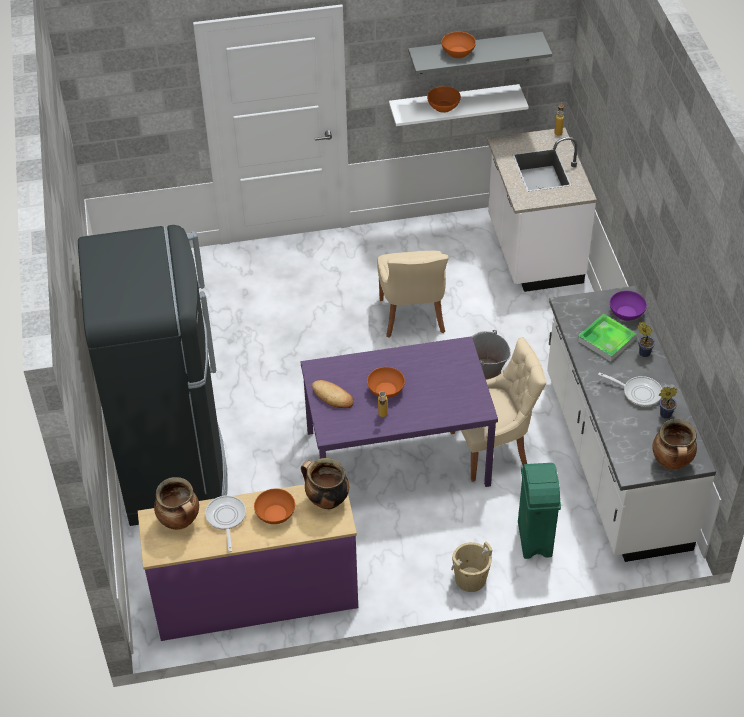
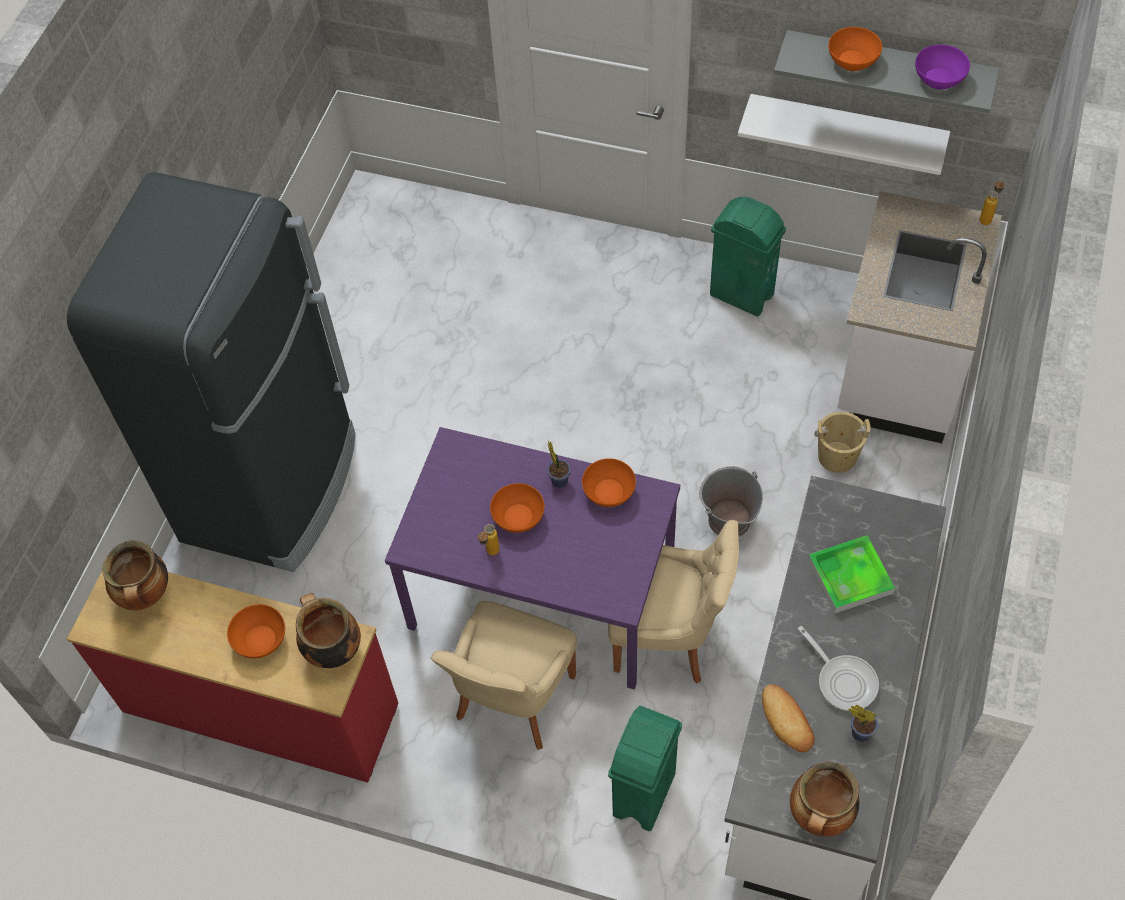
camera: 30 degrees right, 10 degrees up
(226, 519) = (200, 618): frying pan -> none
(256, 598) = (260, 709): purple dresser -> red dresser
(332, 396) = (446, 496): bread -> bread (787, 720)
(410, 245) = (741, 294): none -> green trash can
(413, 317) = (681, 401): beige chair -> beige chair (512, 700)
(443, 107) = (819, 130): orange bowl -> orange bowl (609, 492)
(470, 579) = (528, 811): beige bucket -> beige bucket (837, 456)
(626, 313) = (906, 546): purple bowl -> purple bowl (939, 79)
(643, 352) = (891, 619): potted plant -> potted plant (559, 479)

